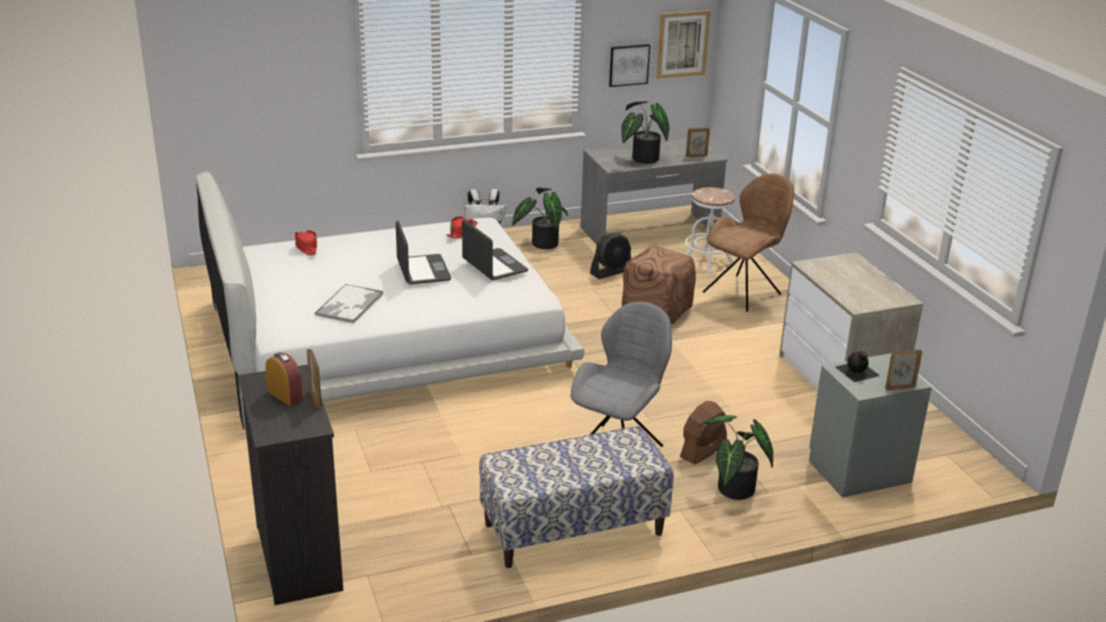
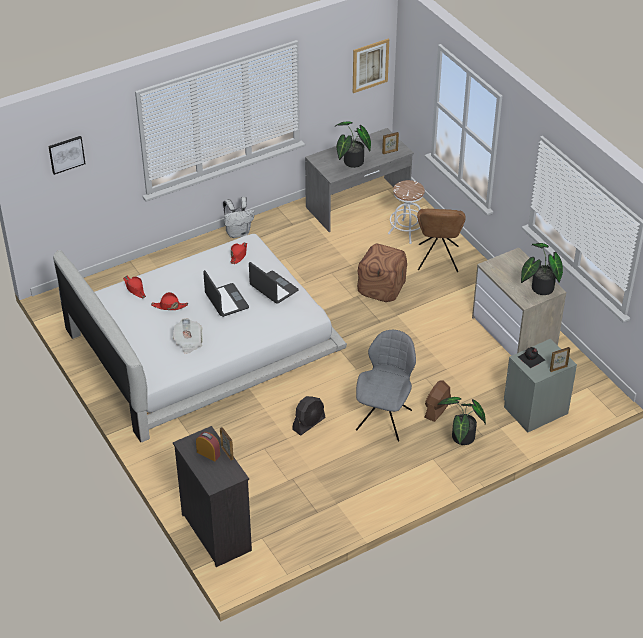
camera: 10 degrees left, 15 degrees up
(343, 268) = (169, 306): none -> red hat
(349, 305) = (188, 342): tray -> newspaper
(541, 243) = (282, 230): potted plant -> potted plant (539, 288)
(573, 529) = (372, 484): bench -> none
(611, 272) = (340, 253): black fan -> black fan (309, 423)
(628, 65) = (332, 89): picture -> picture (66, 154)
(743, 292) = (438, 259): brown chair -> brown chair turned 150 degrees clockwise

